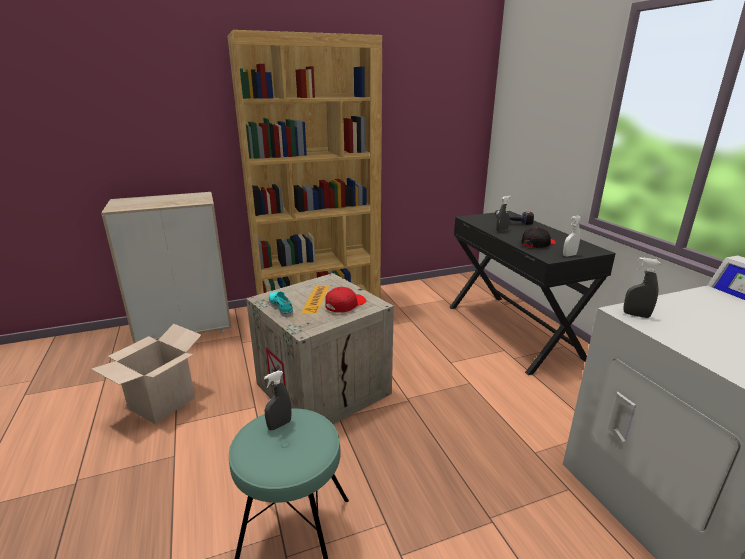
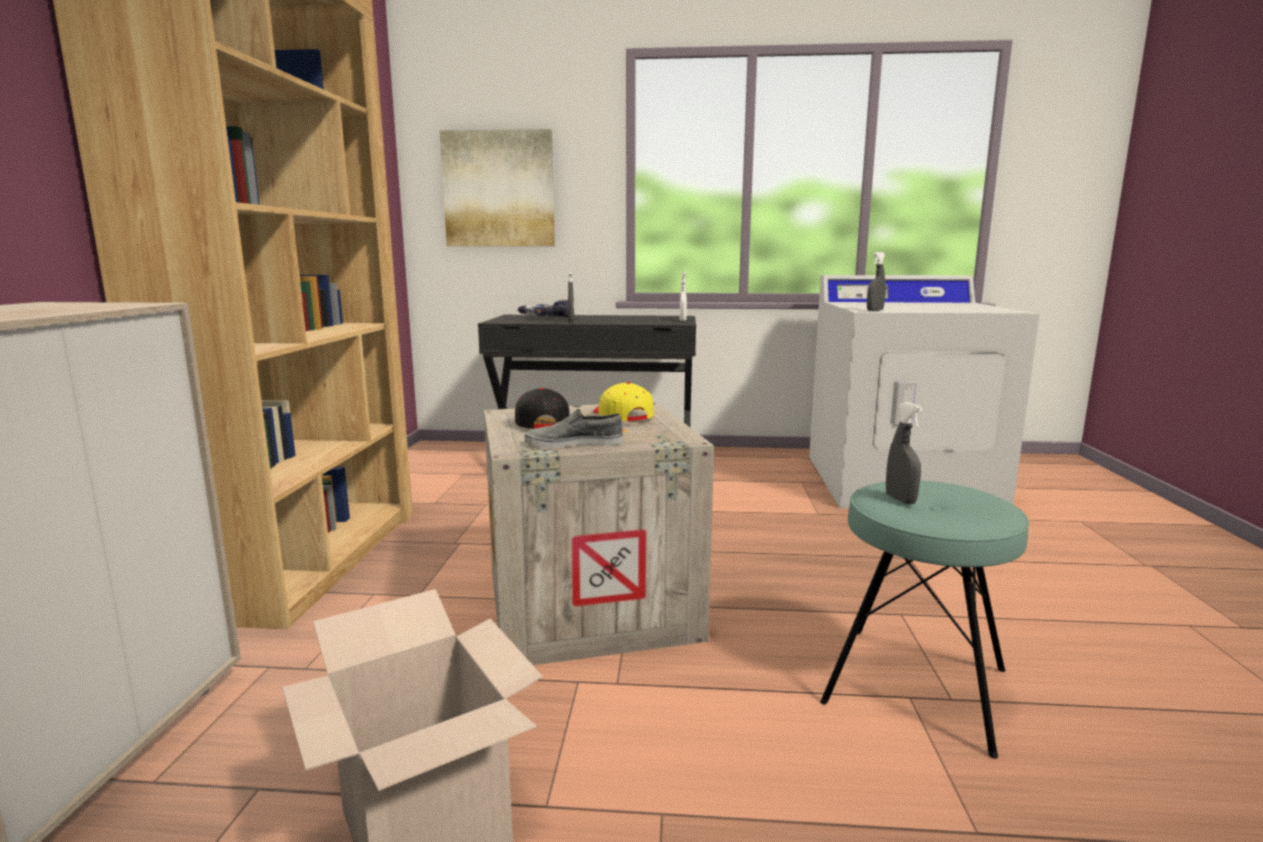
camera: 65 degrees left, 10 degrees down
(281, 307) = (574, 443): turquoise shoe -> grey shoe
(345, 305) = (621, 416): red cap -> yellow cap
(534, 121) = (499, 189): none -> picture
(538, 244) = (635, 321): black cap -> black cap (541, 423)

